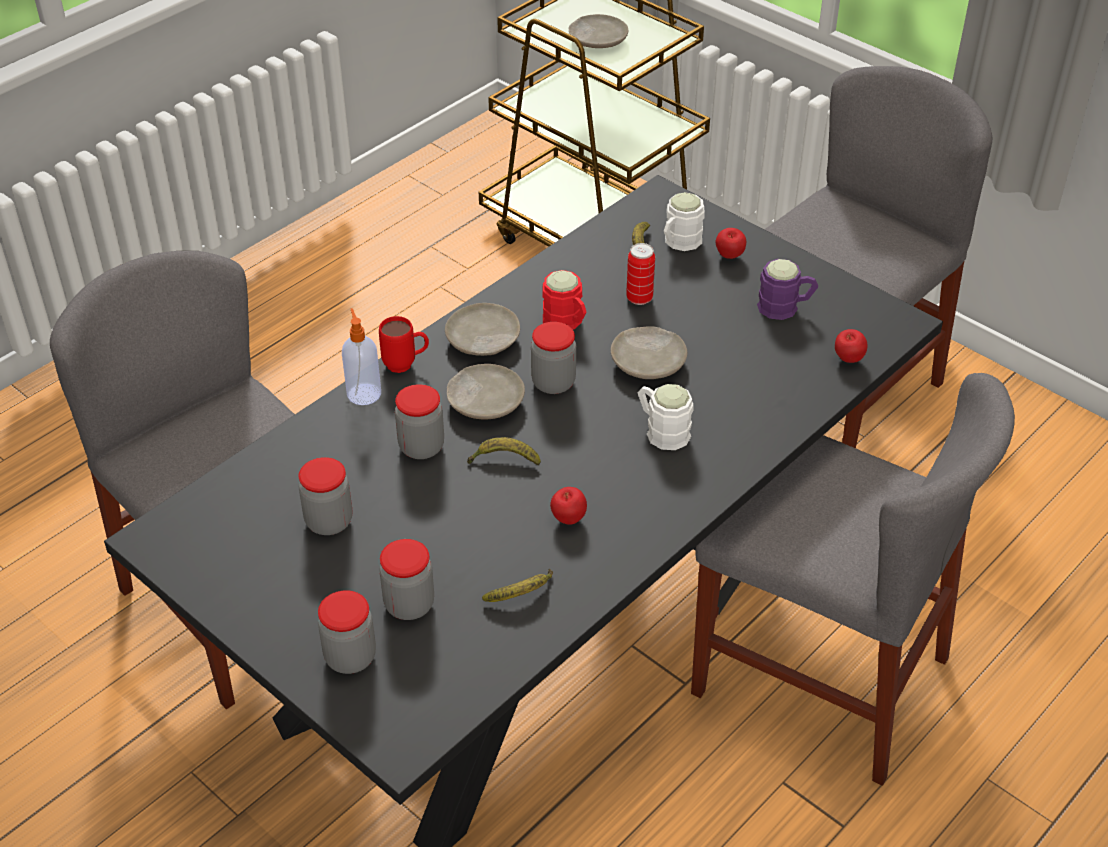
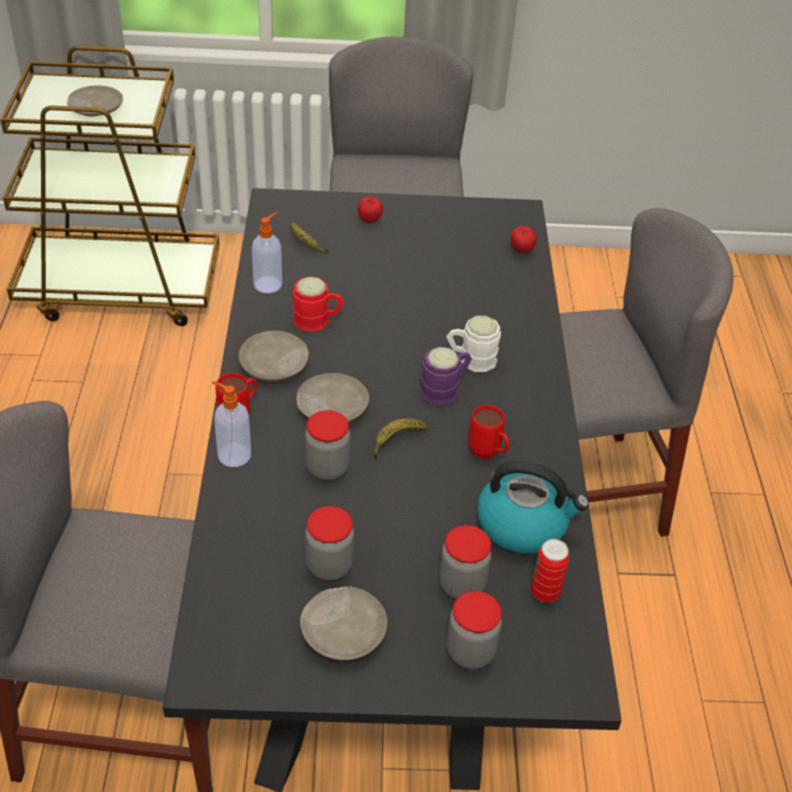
camera: 45 degrees left, 0 degrees up
(522, 594) = (523, 525): banana -> kettle
(553, 383) = (361, 368): jar -> none
(564, 268) = (268, 284): none -> soap dispenser
(568, 519) = (488, 454): apple -> red mug
(639, 298) = (346, 278): can -> can (545, 592)
(648, 362) = (406, 318): beige plate -> beige plate (344, 631)
(679, 243) = (325, 227): white mug -> none
(785, 307) = (445, 237): purple mug -> purple mug (445, 389)

